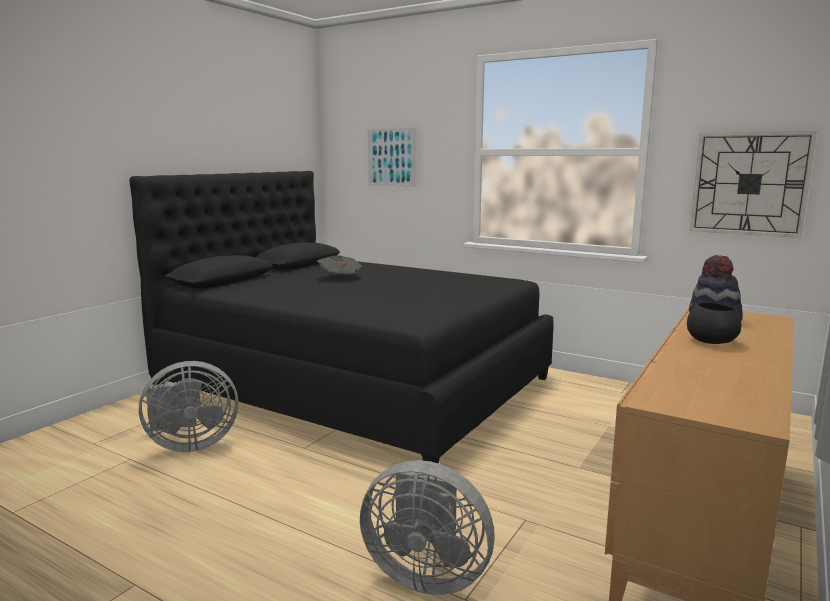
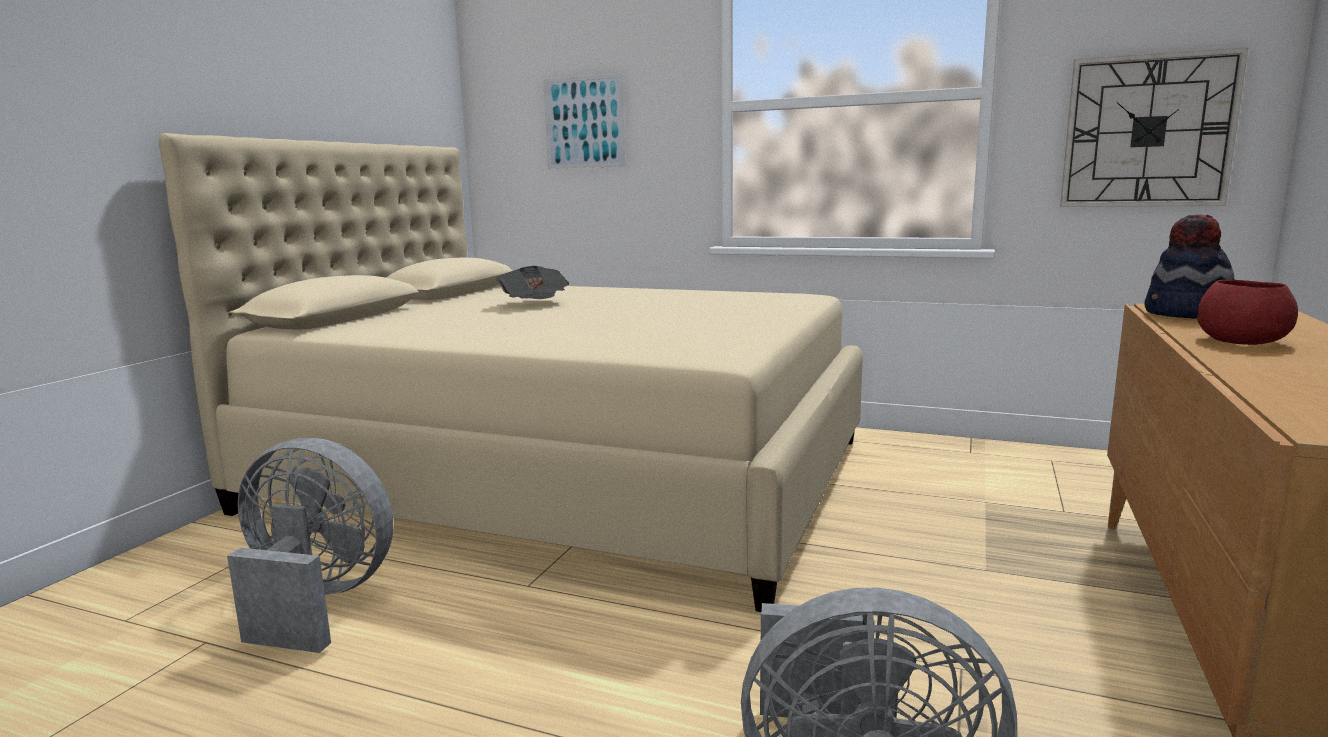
camera: 10 degrees left, 0 degrees up
(189, 444) = (316, 602): grey fan -> grey fan turned 135 degrees counterclockwise
(355, 384) = (569, 474): black bed -> beige bed
(710, 340) = (1239, 341): black bowl -> red bowl

